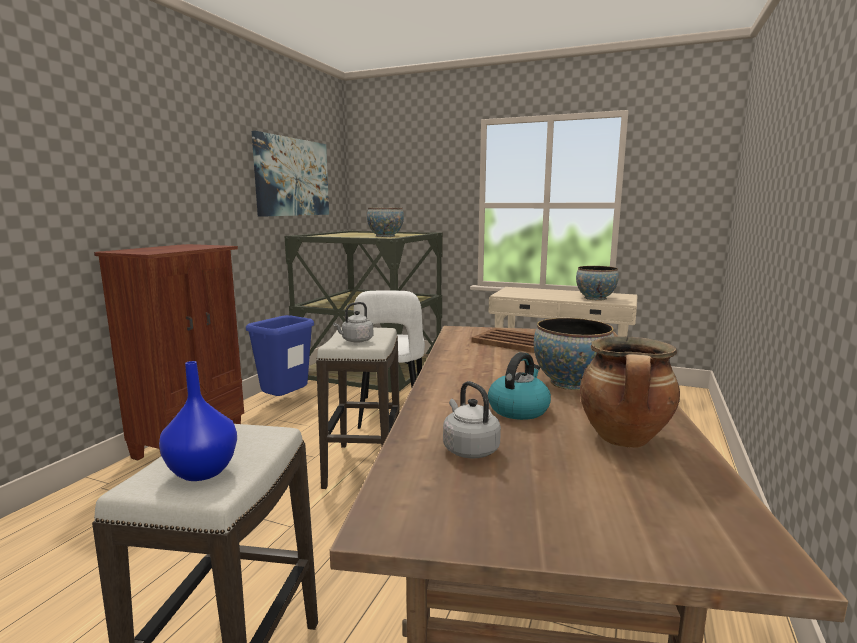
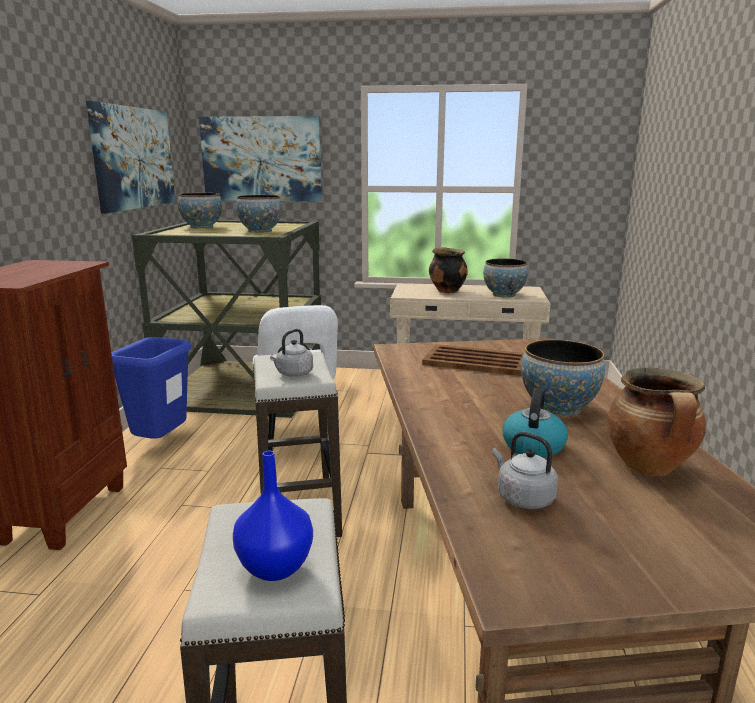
camera: 15 degrees left, 5 degrees up
(345, 234) = (202, 227): none -> bowl
(400, 182) = (261, 159): none -> picture
(543, 293) = (446, 291): none -> cooking pot

